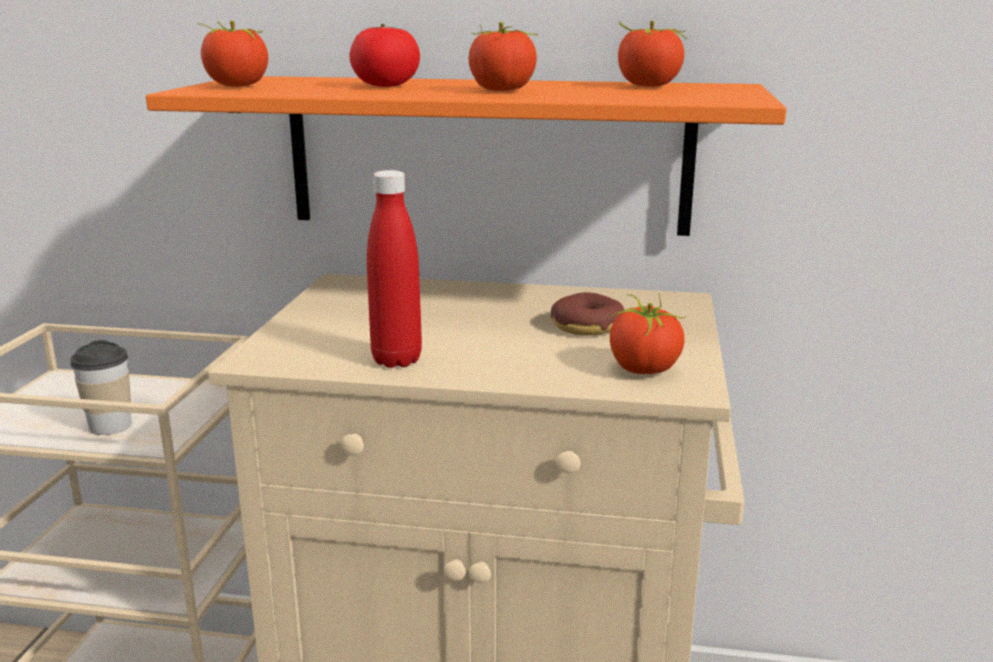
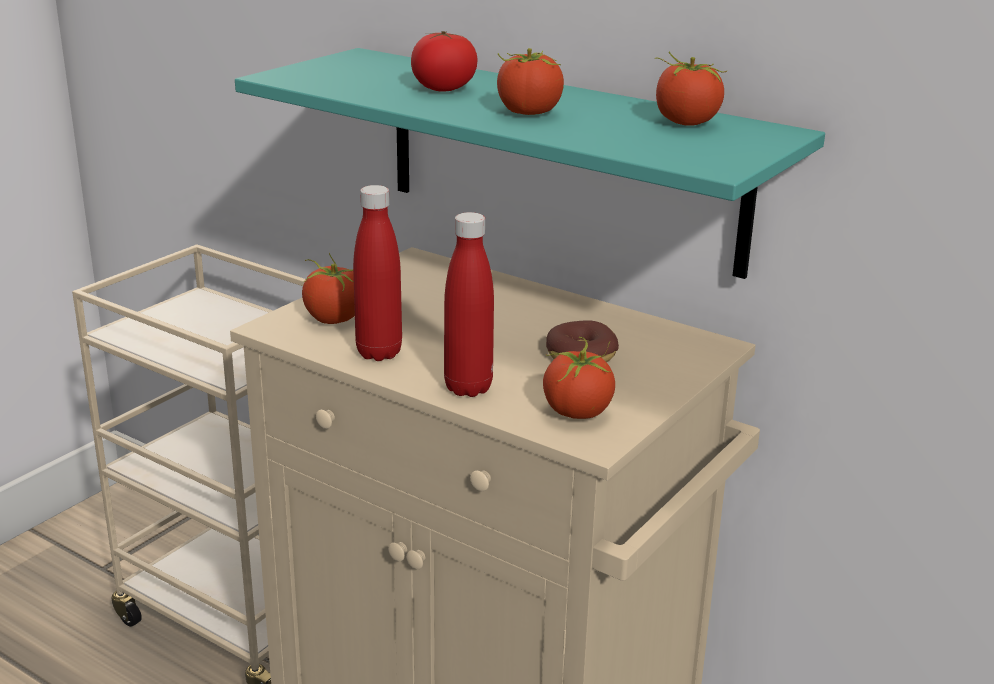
camera: 25 degrees right, 5 degrees up
(110, 426) = (207, 352): cup -> none
(237, 86) = (321, 72): tomato -> tomato (333, 319)
(487, 155) = (561, 159): orange shelf -> turquoise shelf
(521, 371) = (468, 388): none -> red bottle

